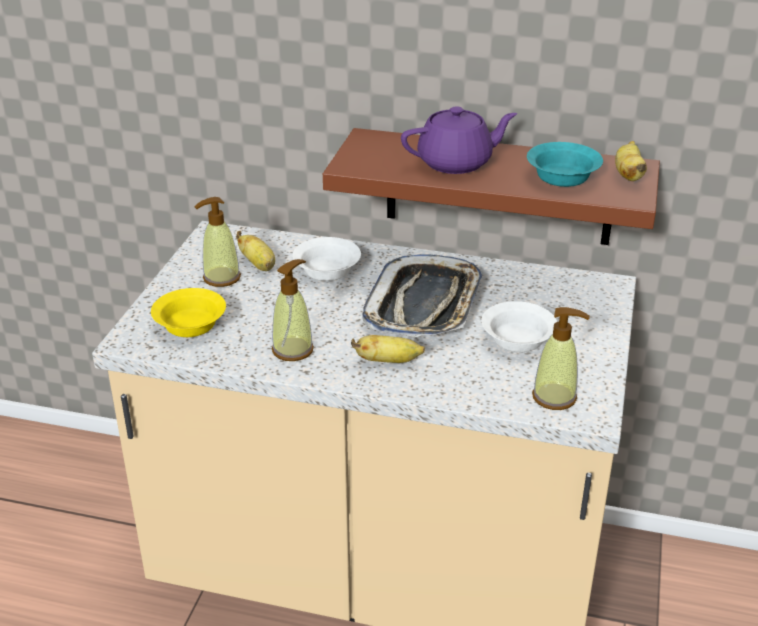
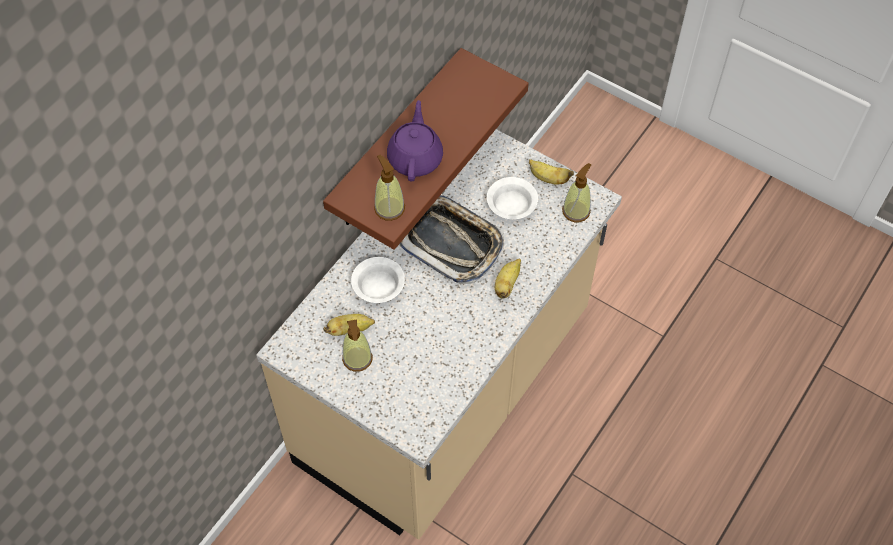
camera: 70 degrees left, 25 degrees up
(189, 326) = (416, 393): yellow bowl -> none
(293, 349) = (472, 335): soap dispenser -> soap dispenser (389, 208)
(561, 178) = (464, 109): turquoise bowl -> none
(628, 175) = (475, 73): banana -> banana (548, 178)

